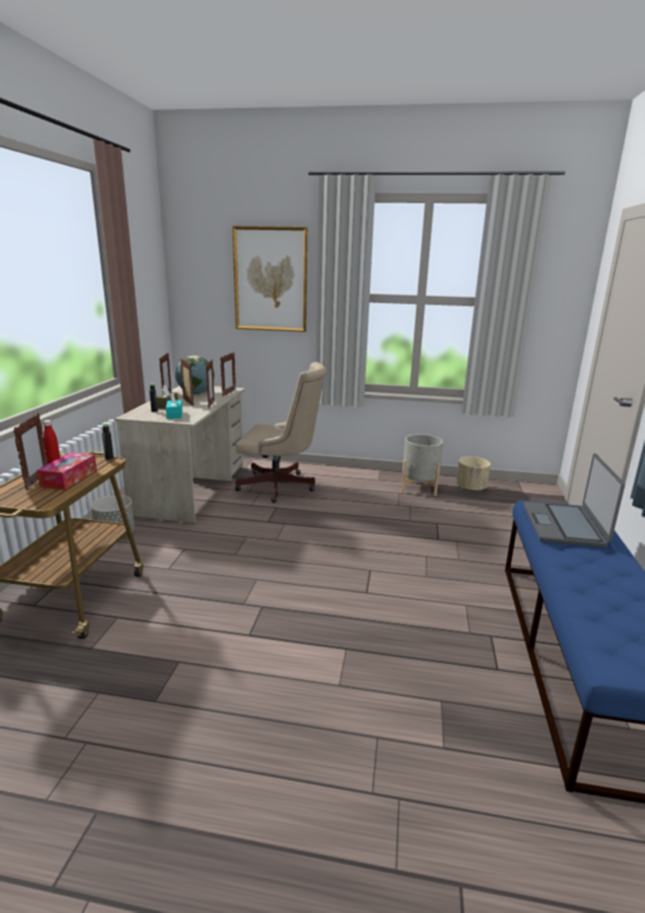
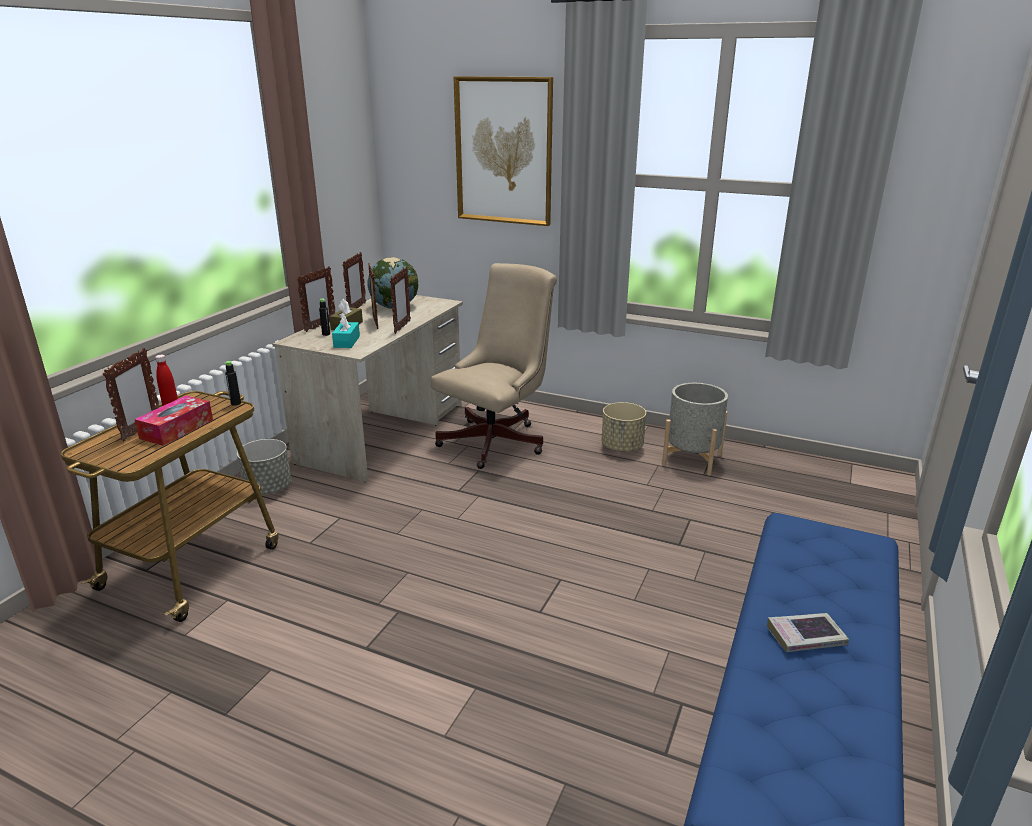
camera: 15 degrees right, 5 degrees up
(228, 393) = (436, 309): picture frame -> picture frame (320, 326)
(281, 487) = (498, 440): beige office chair -> beige office chair turned 75 degrees counterclockwise
(471, 488) = (770, 468): beige planter -> beige planter (622, 447)
(564, 525) = (815, 564): laptop -> none
(587, 566) = (806, 637): none -> book

